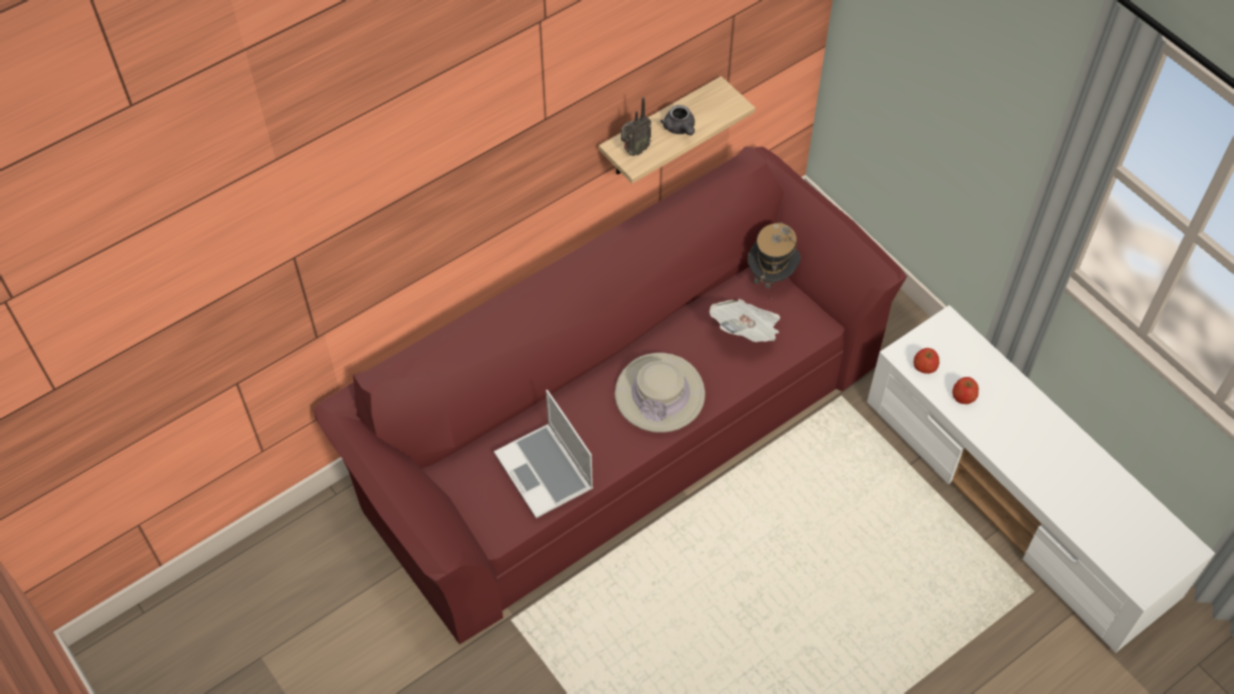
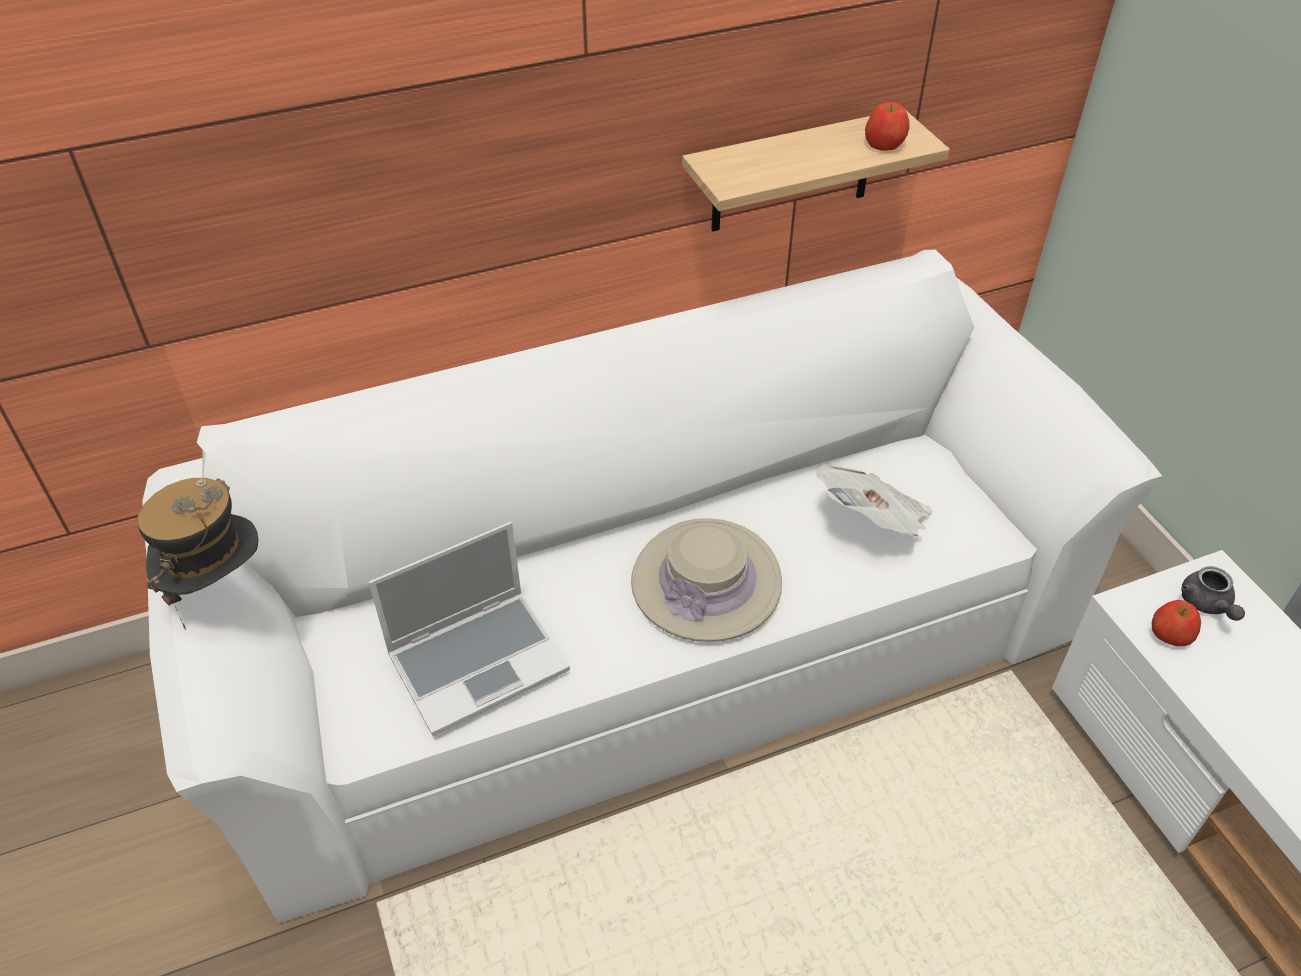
camera: 15 degrees right, 10 degrees down
(546, 472) = (479, 660): laptop -> laptop turned 105 degrees counterclockwise
(615, 424) = (649, 636): red sofa -> white sofa
(634, 151) = (736, 169): radio -> none
(680, 129) = (819, 155): grey teapot -> grey teapot (1207, 605)
(771, 276) = (930, 455): hat -> hat (217, 588)
(963, 396) = (1239, 697): apple -> apple (884, 144)

